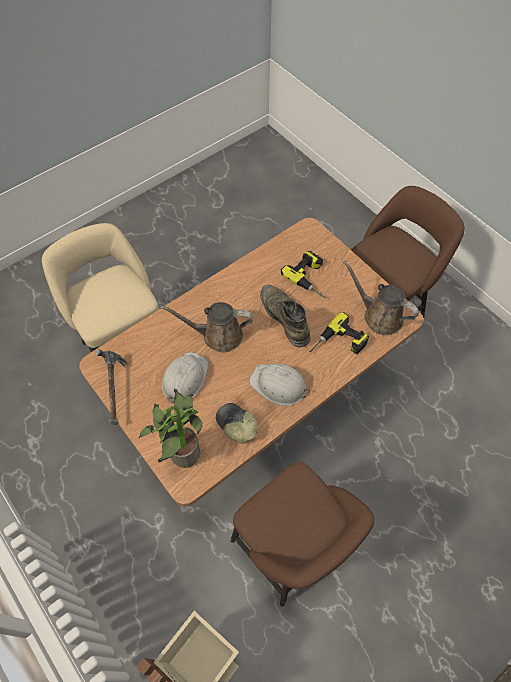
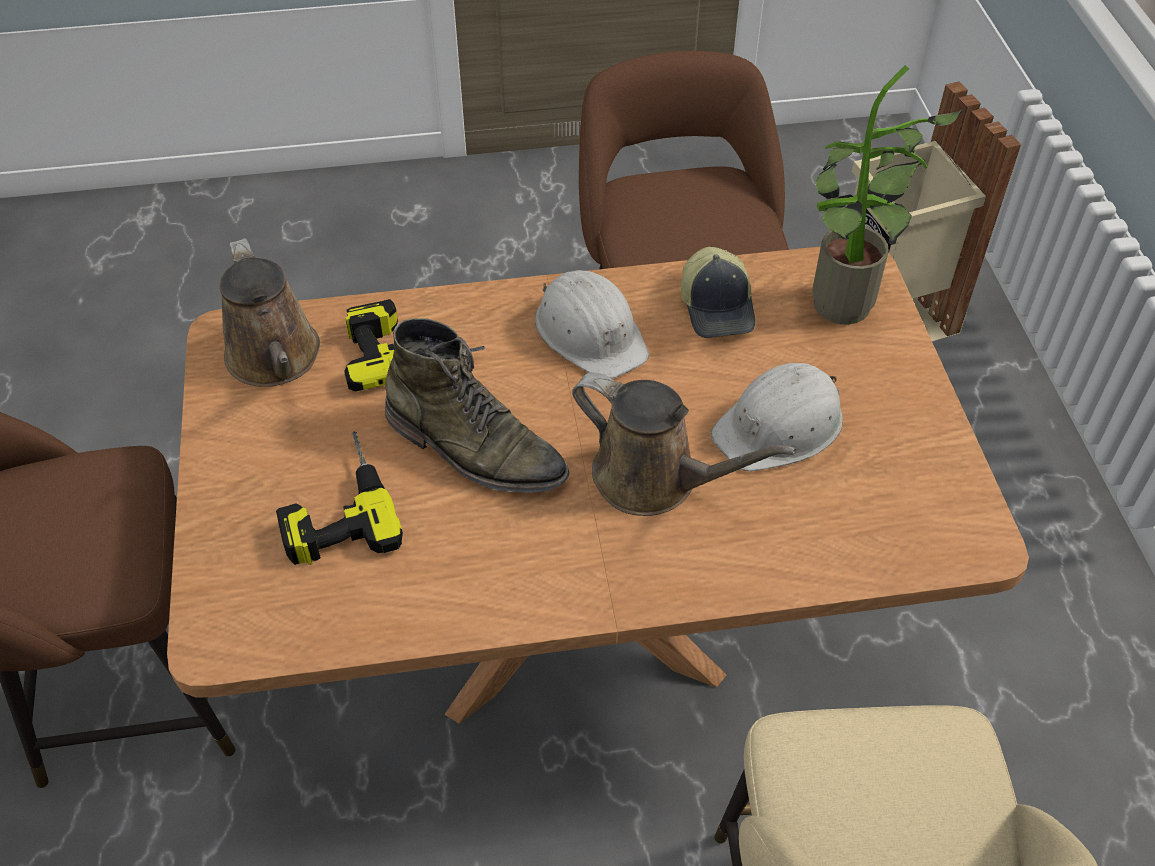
camera: 150 degrees left, 10 degrees down
(115, 392) = (951, 466): hammer -> none
(284, 317) = (475, 448): green boot -> green boot turned 60 degrees counterclockwise

